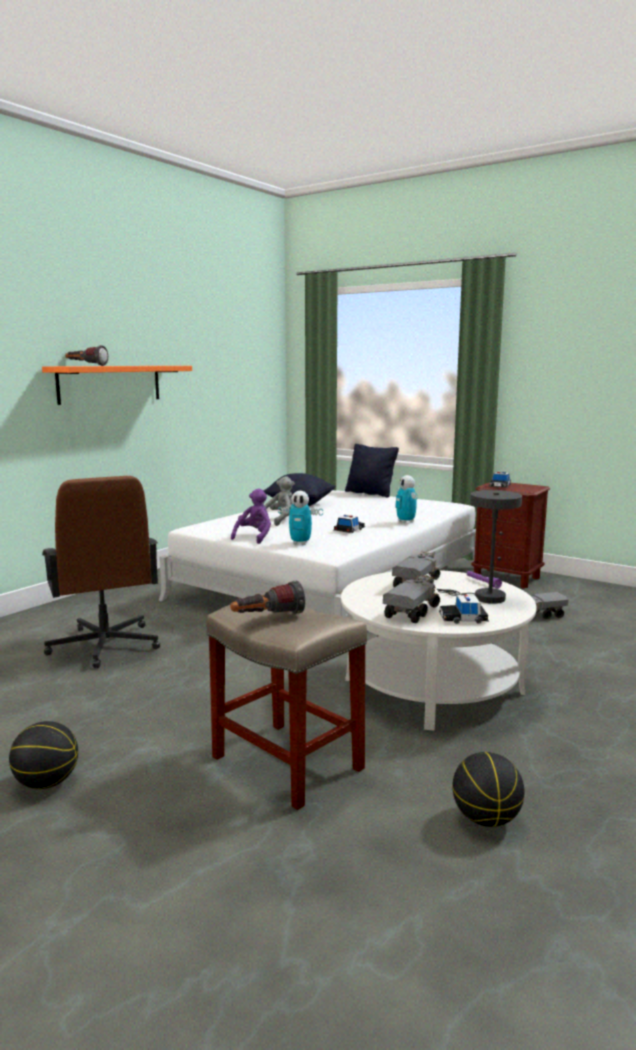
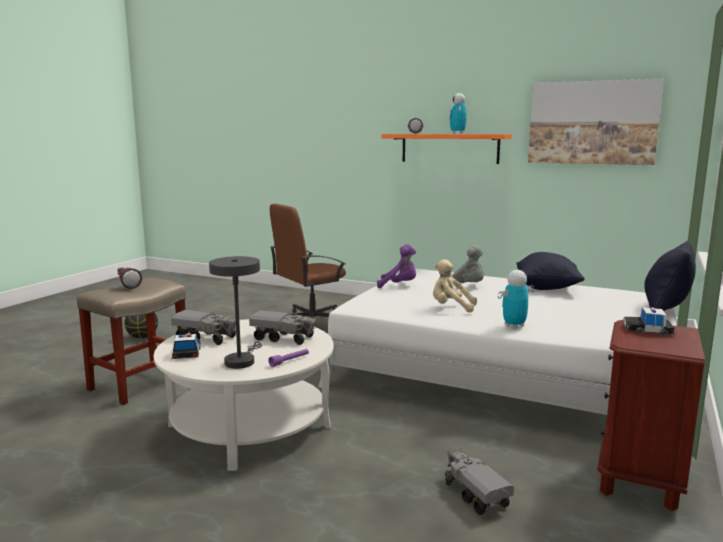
camera: 80 degrees right, 0 degrees up
(221, 354) = (592, 122): none -> picture
(300, 543) = (386, 297): toy robot -> toy robot (457, 133)
(349, 530) = (451, 308): toy car -> beige plush toy
(485, 819) = (42, 444): basketball -> none

